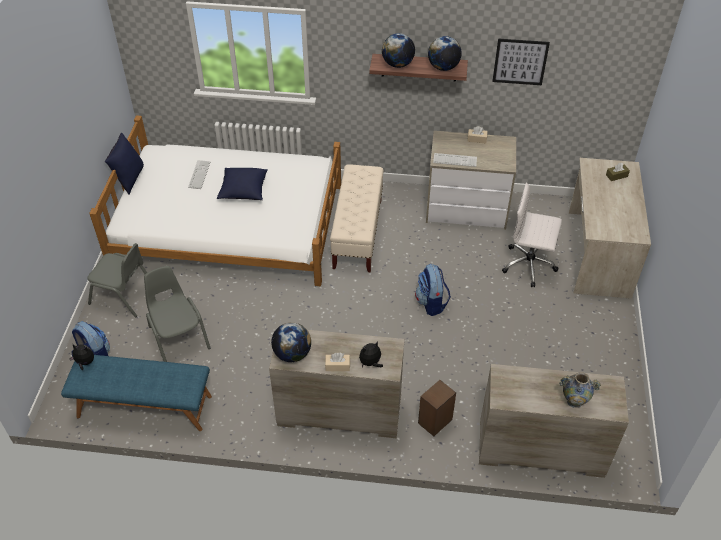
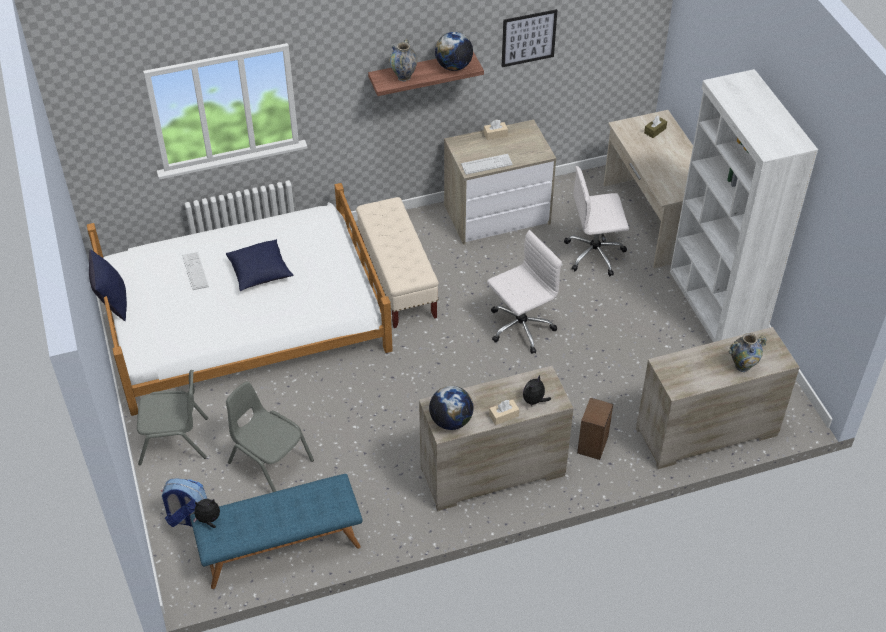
camera: 25 degrees left, 0 degrees up
(397, 64) = (403, 77): globe -> vase
(431, 303) = (519, 328): backpack -> white office chair
(610, 343) = (715, 306): none -> white bookcase

